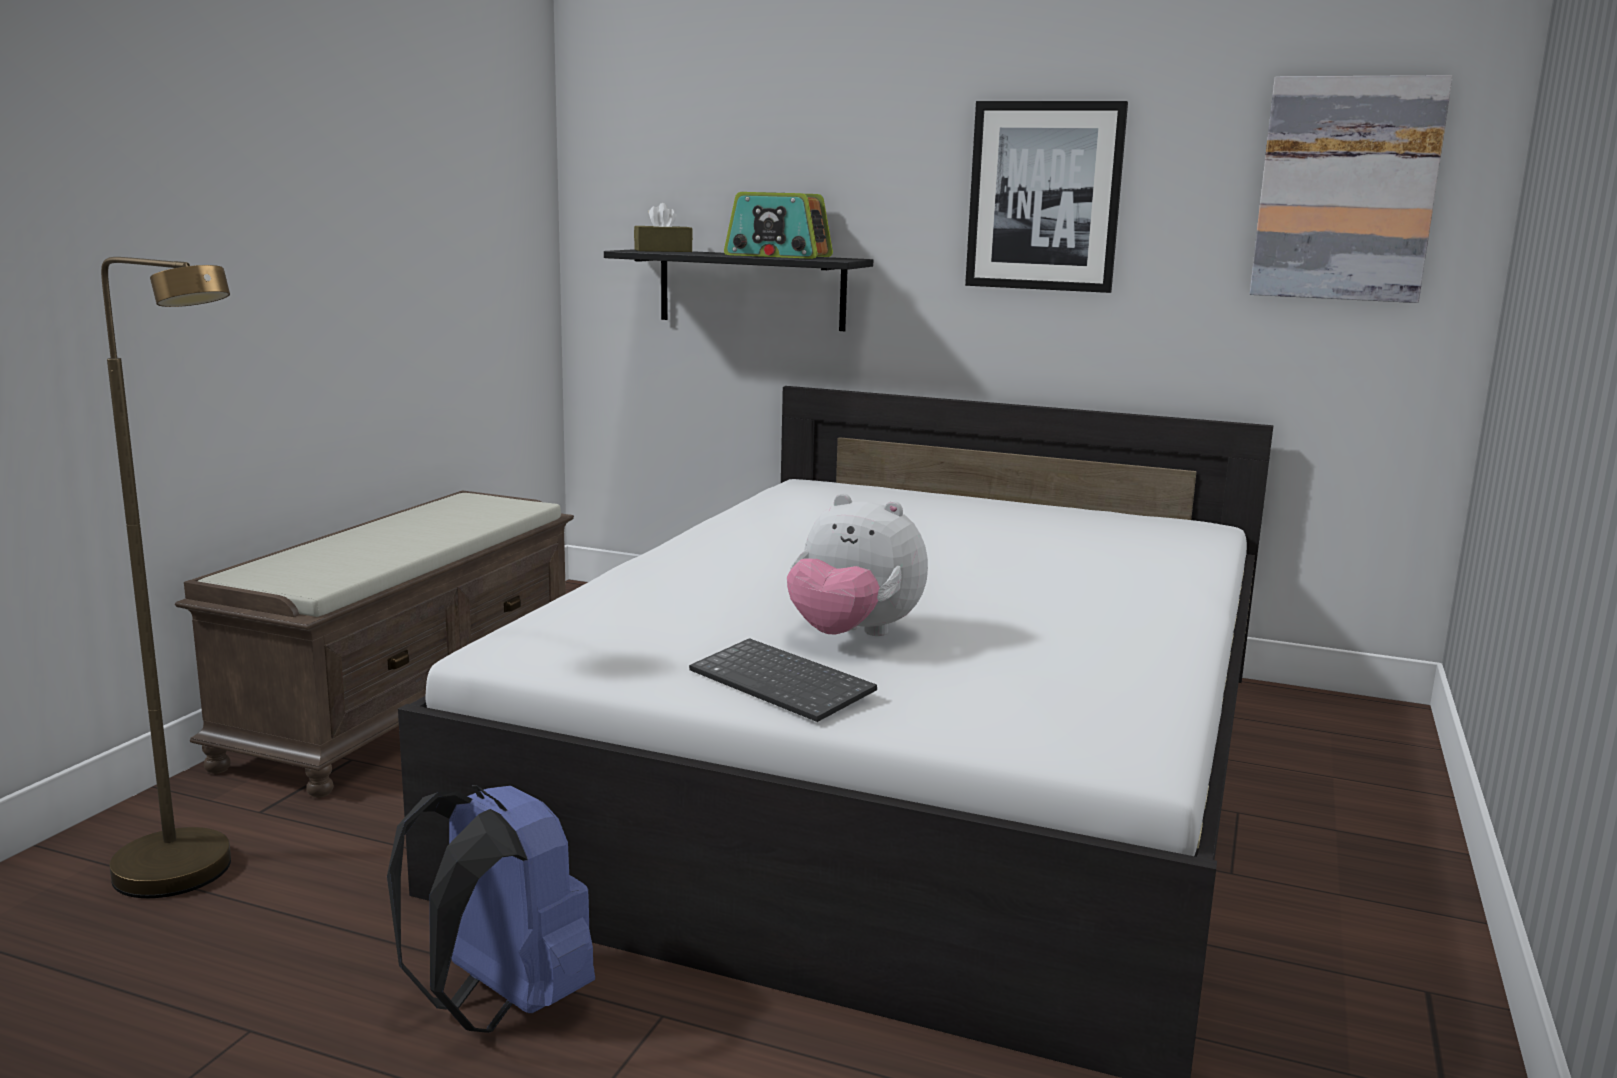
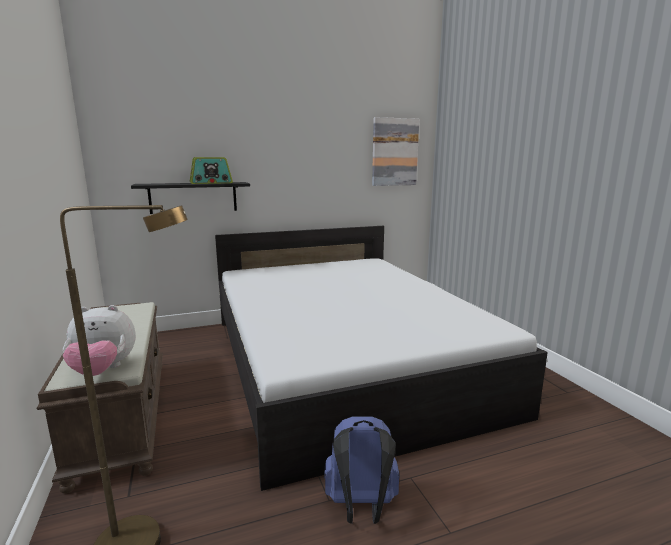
camera: 40 degrees left, 0 degrees up
(663, 251) = (154, 184): brown tissue box -> none
(785, 683) = (395, 340): keyboard -> none
(853, 635) = (374, 318): plush toy -> plush toy (103, 370)
(1044, 196) = (307, 156): picture -> none

